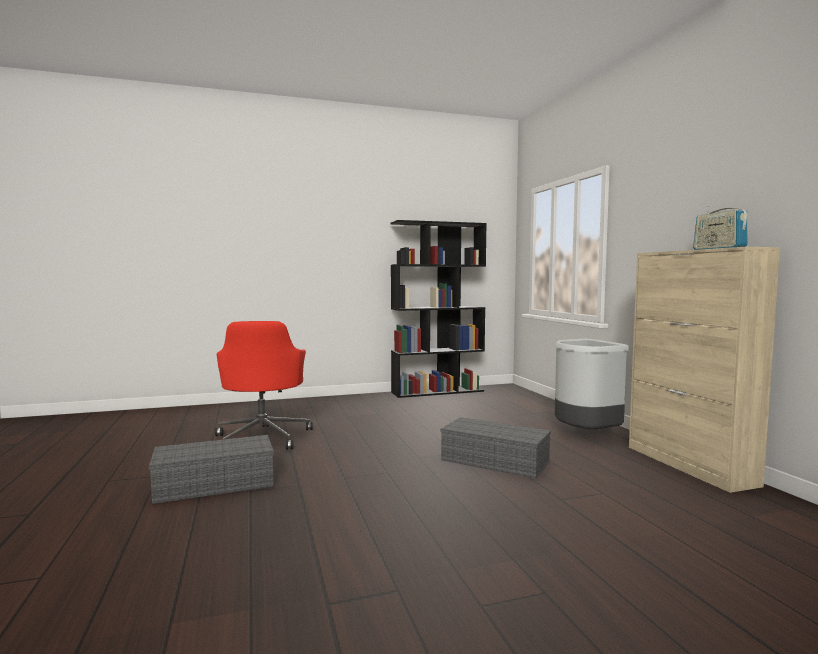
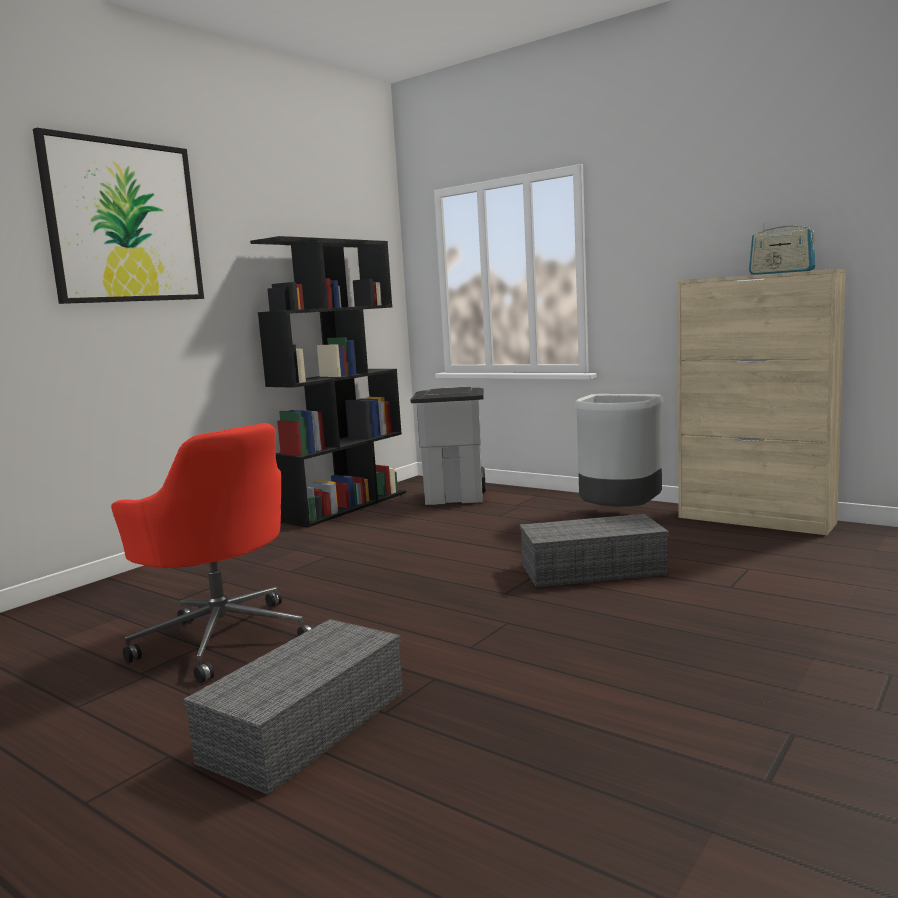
camera: 35 degrees left, 5 degrees up
(312, 212) = (124, 222): none -> picture
(506, 400) = (456, 497): none -> grey trash can

